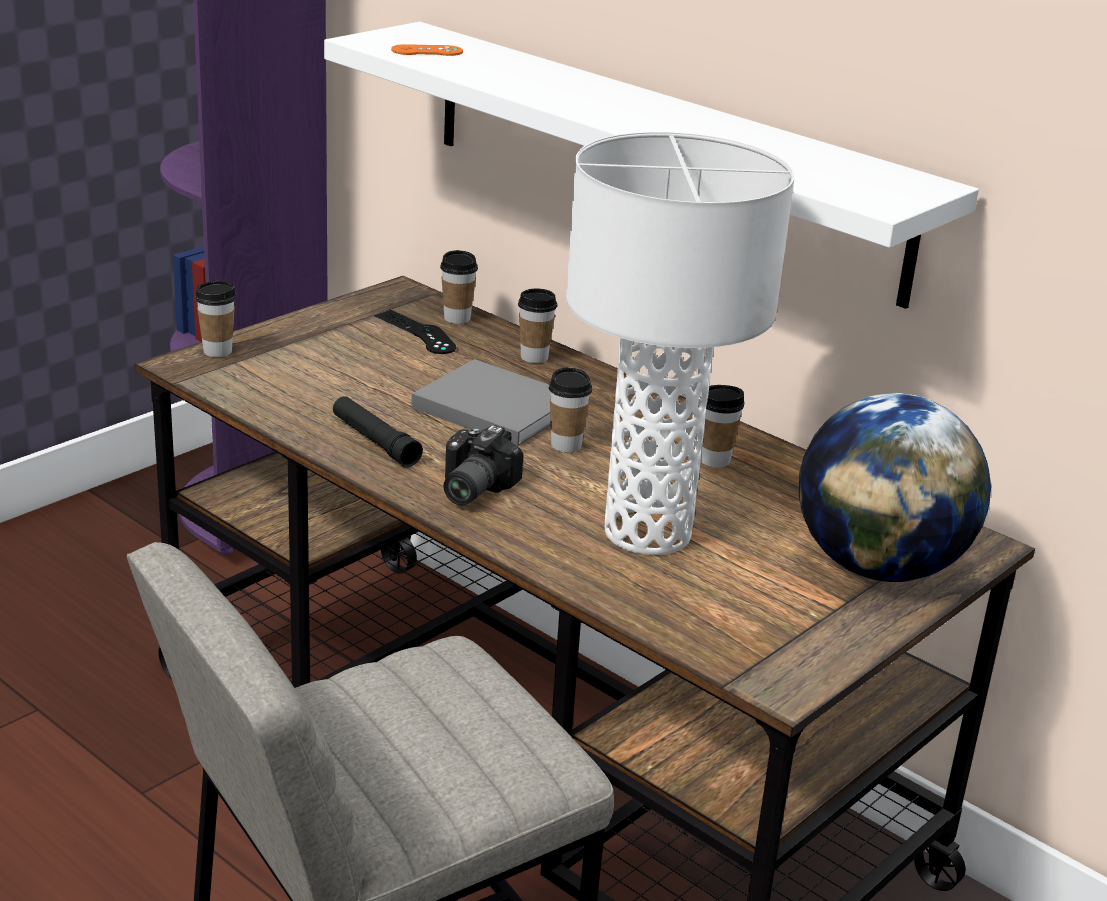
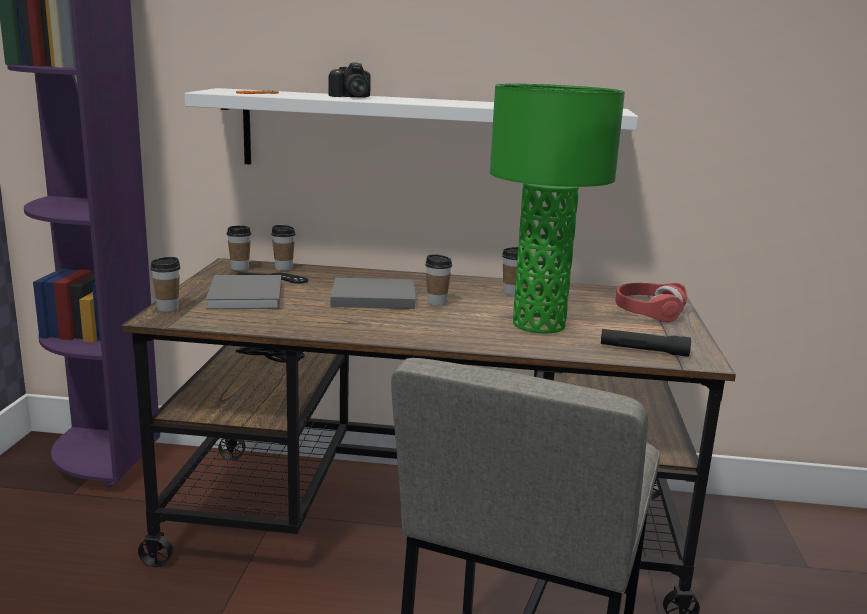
camera: 35 degrees left, 10 degrees down
(333, 358) = (245, 297): none -> grey book
(375, 441) = (338, 324): black flashlight -> black flashlight (643, 350)
(470, 488) = (425, 330): camera -> camera (350, 97)
(534, 357) = (354, 275): cup -> cup (240, 268)
(646, 533) = (538, 325): white table lamp -> green table lamp
(879, 567) = (648, 311): globe -> red headphones

